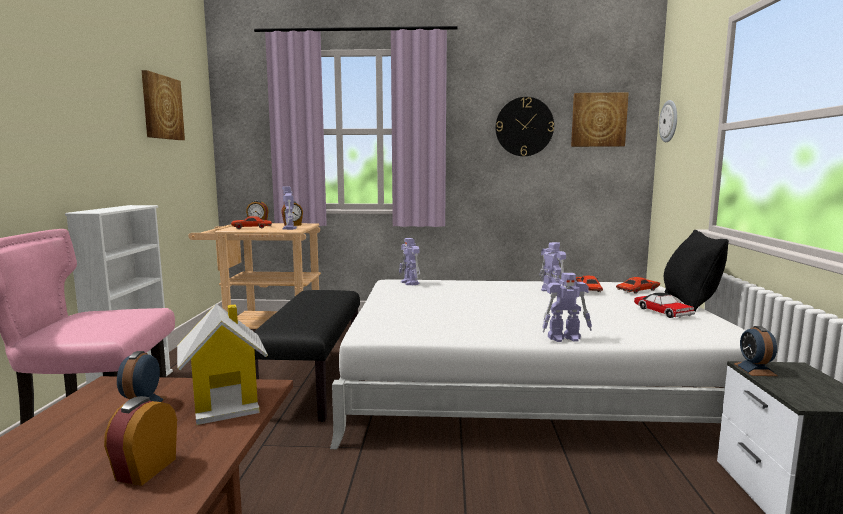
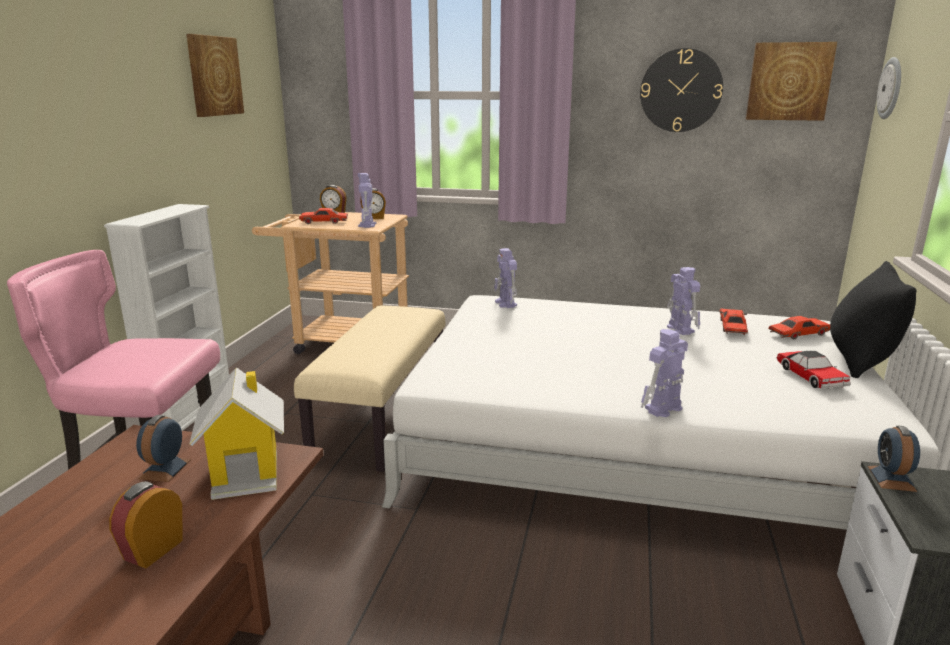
camera: 10 degrees right, 10 degrees up
(314, 381) = (383, 417): black bench -> beige bench
(565, 338) = (662, 409): toy robot -> toy robot turned 135 degrees clockwise

